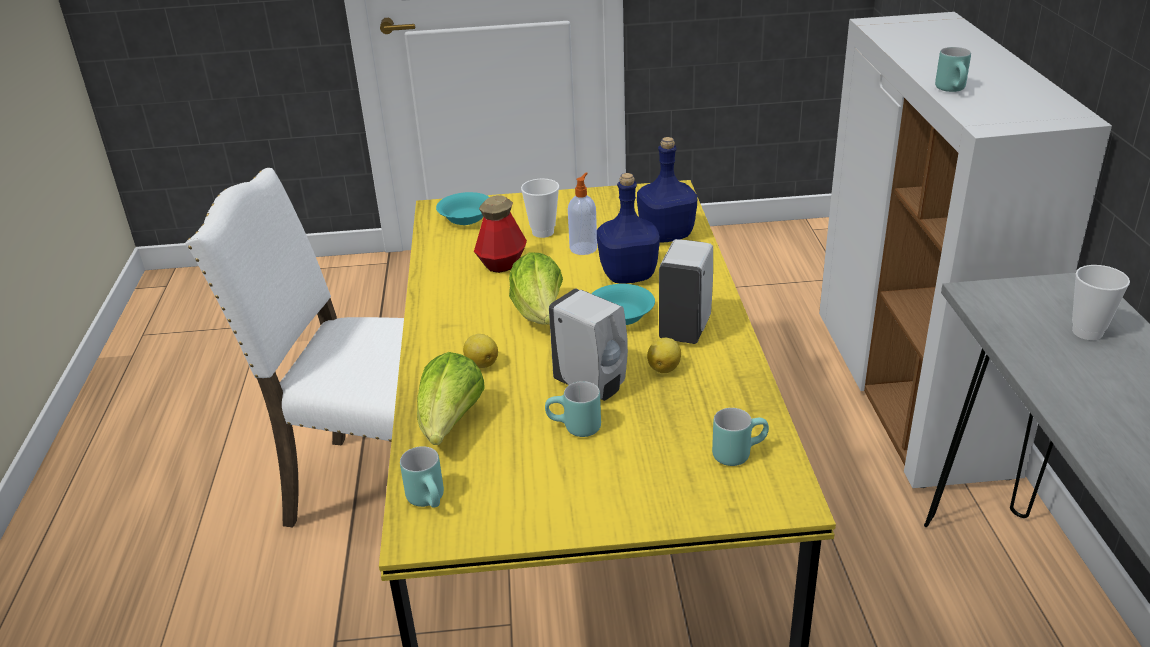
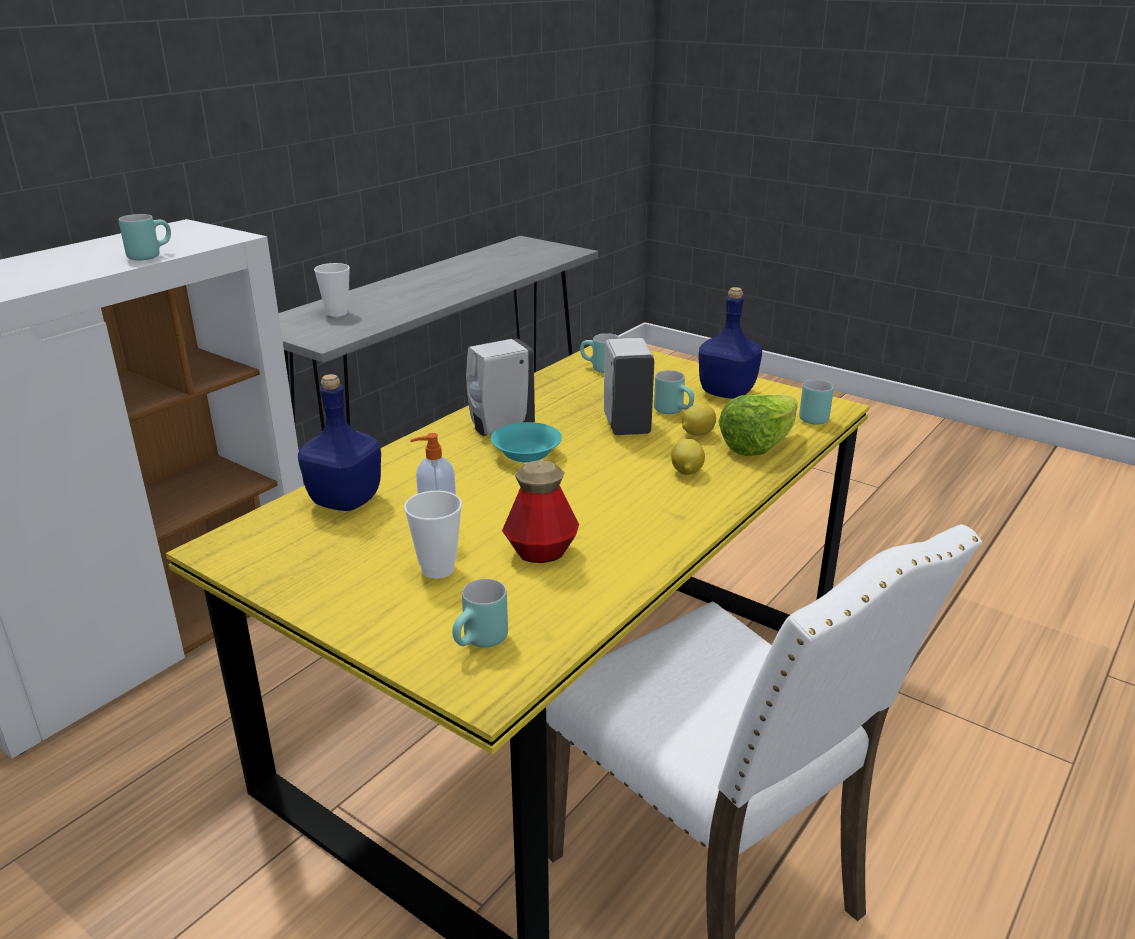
camera: 140 degrees left, 5 degrees down
(466, 219) = (482, 643): turquoise bowl -> turquoise mug
(539, 315) = (585, 486): lettuce -> none
(627, 275) = (457, 482): blue bottle -> blue bottle (728, 392)
(664, 368) = (561, 414): lemon -> lemon (697, 434)

